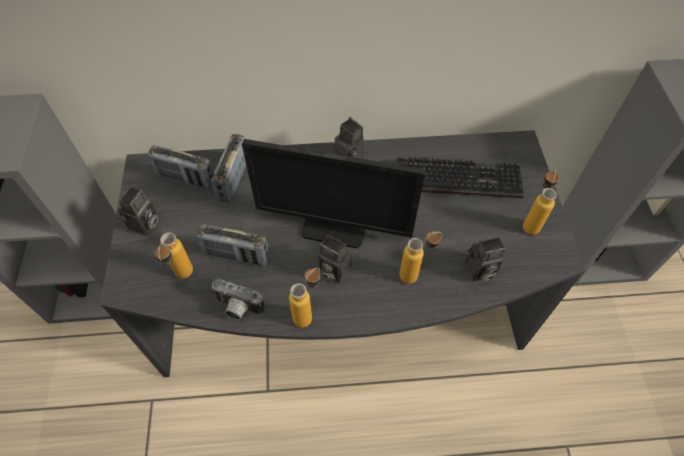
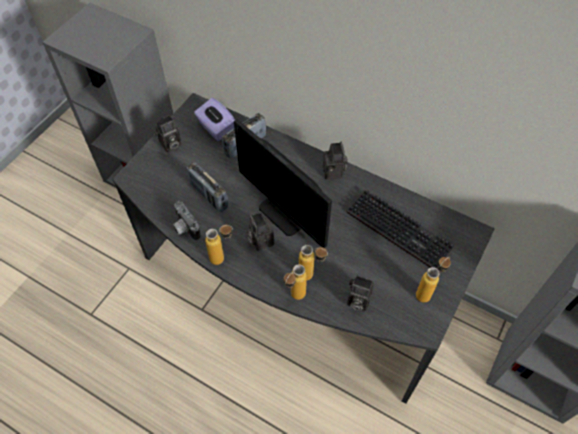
camera: 35 degrees right, 0 degrees up
(182, 278) = (167, 190): bottle -> bottle (294, 298)
(186, 179) = (216, 128): radio -> purple tissue box

